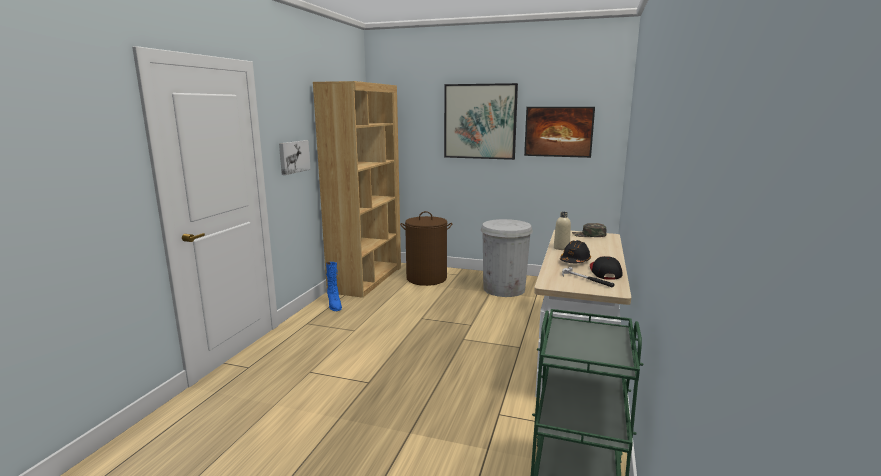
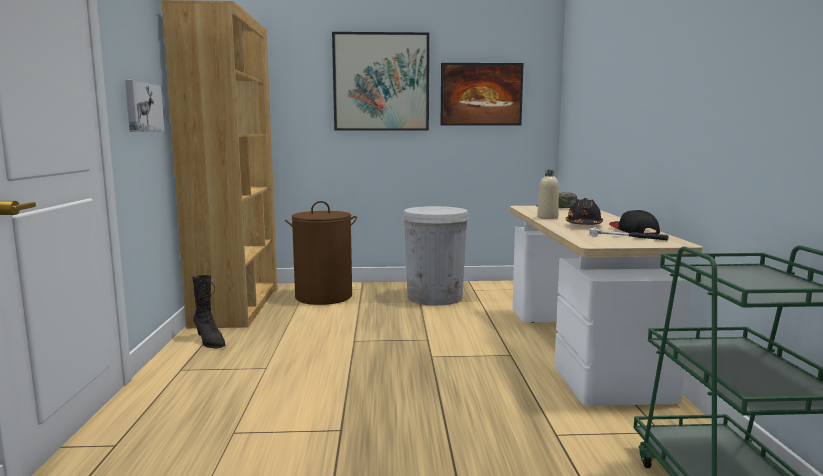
camera: 20 degrees left, 5 degrees down
(334, 305) = (209, 341): blue boot -> black boot

